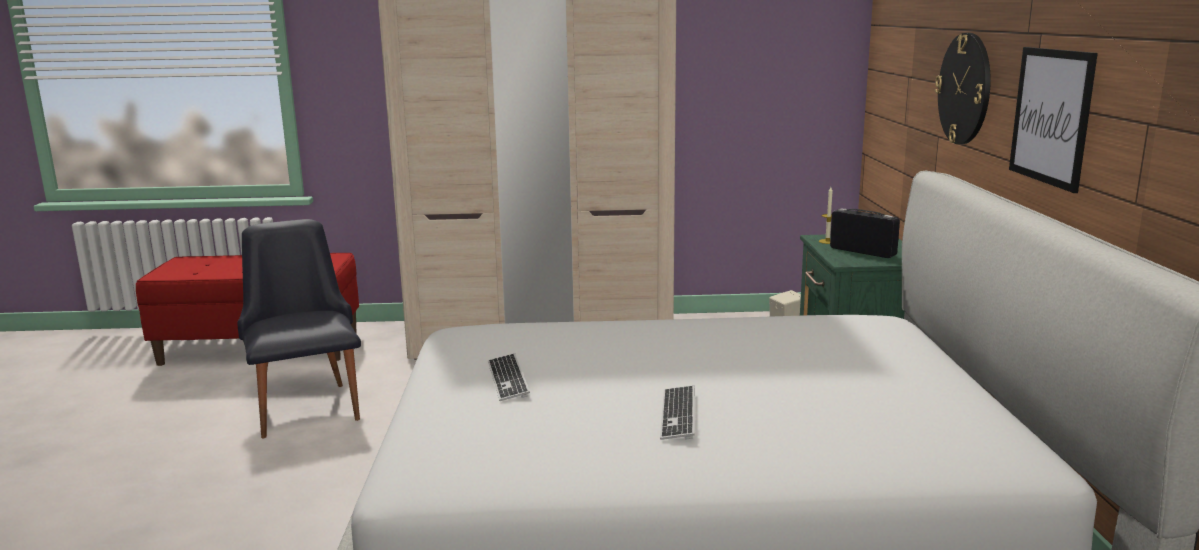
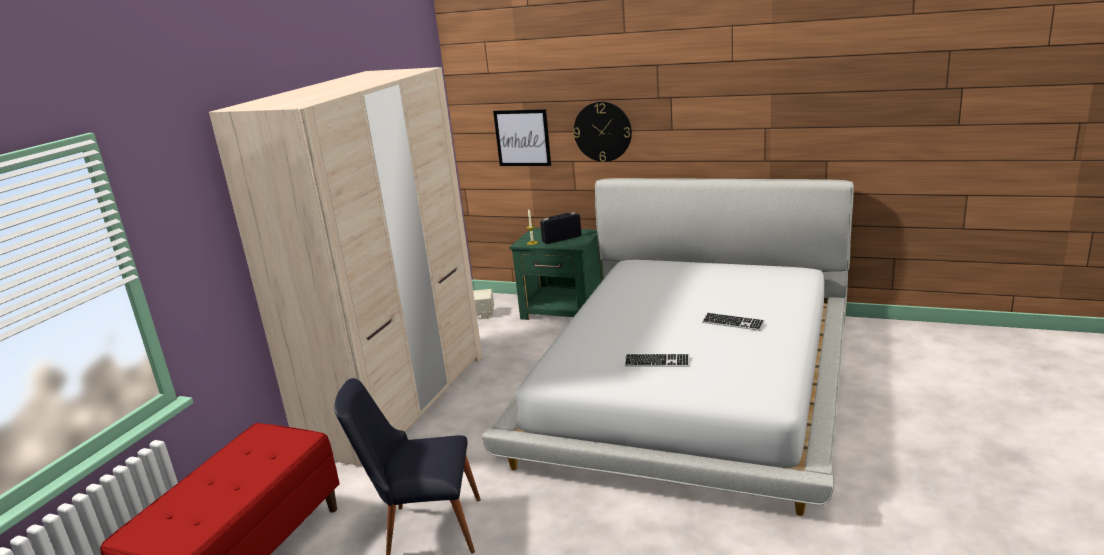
camera: 65 degrees left, 5 degrees up
(1051, 116) = (694, 134): picture -> picture (522, 138)

